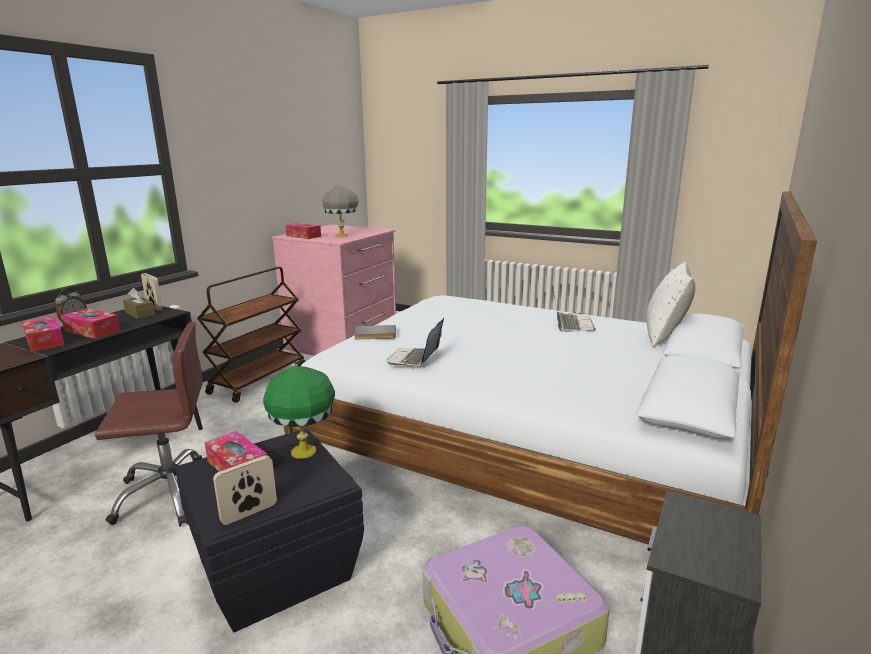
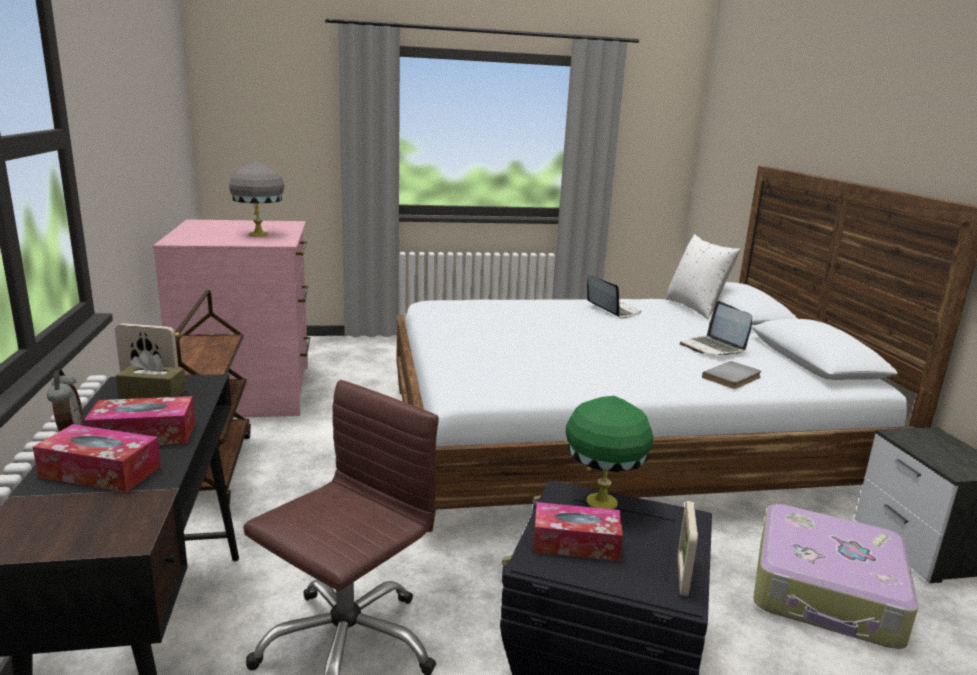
camera: 40 degrees left, 0 degrees up
(303, 236) = (205, 240): tissue box -> none
(375, 334) = (464, 357): grey book -> grey book (733, 378)
(414, 359) = (560, 374): laptop -> laptop (713, 348)

